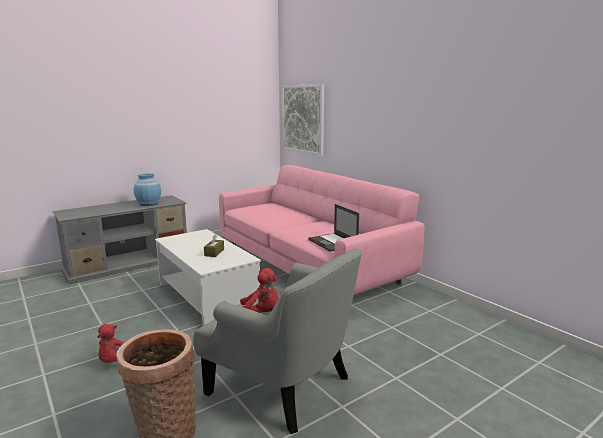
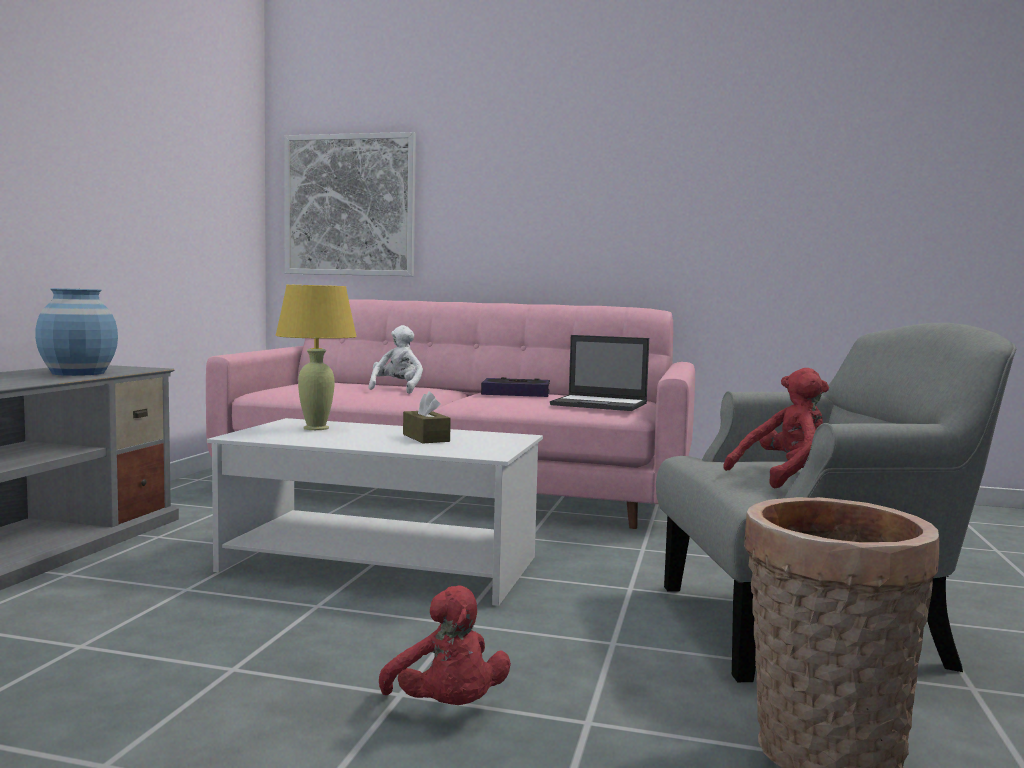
camera: 40 degrees left, 10 degrees down
(198, 238) = (315, 428): none -> yellow table lamp
(282, 215) = (397, 389): none -> white plush toy
(322, 226) = (516, 393): none -> book

